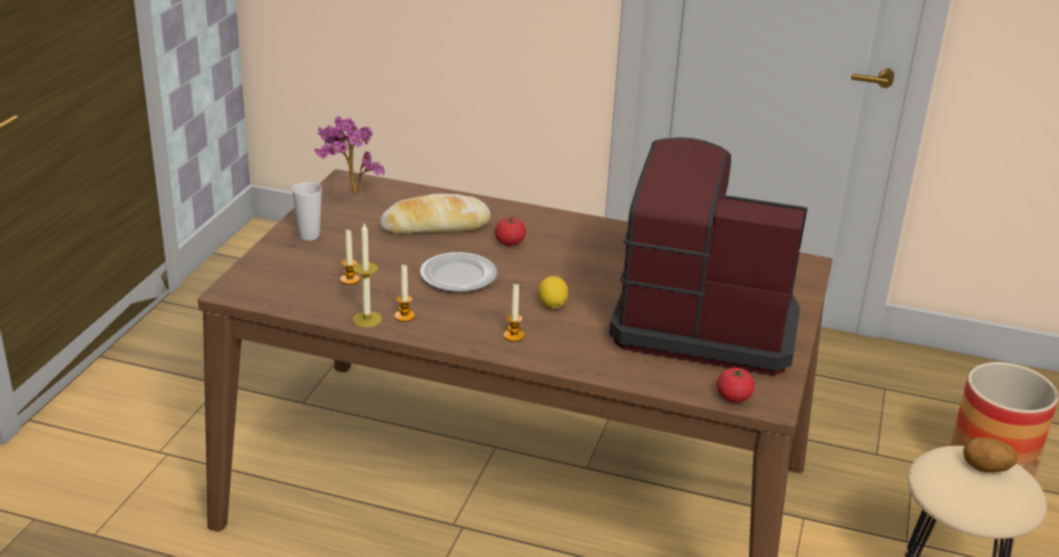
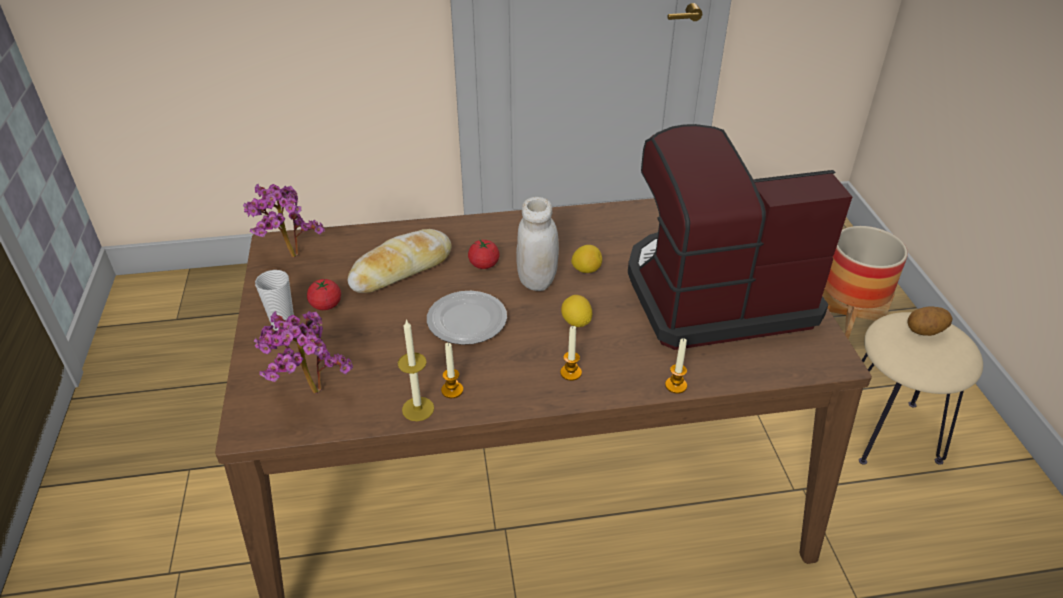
camera: 25 degrees left, 10 degrees up
(291, 285) = (309, 395): none -> potted plant
(350, 280) = (365, 365): candle -> candle (676, 385)
(546, 267) = (537, 280): none -> white jar
(599, 272) = (586, 270): none -> lemon
(733, 397) = (803, 366): tomato -> tomato (326, 305)

